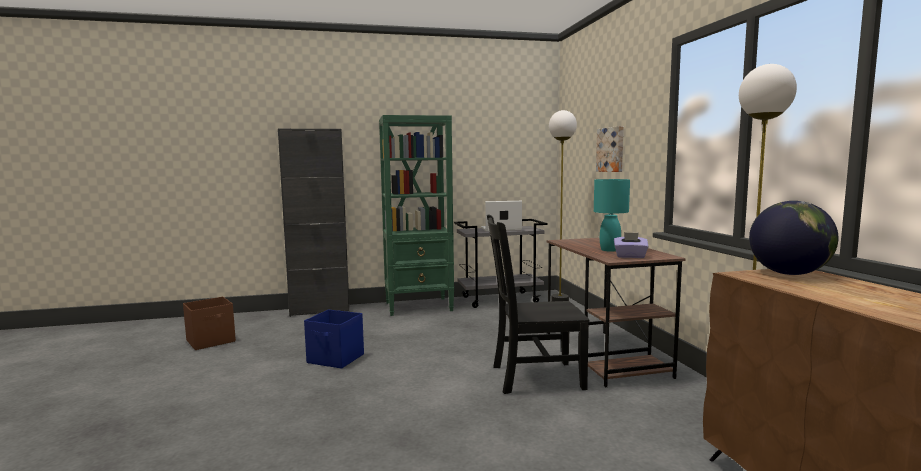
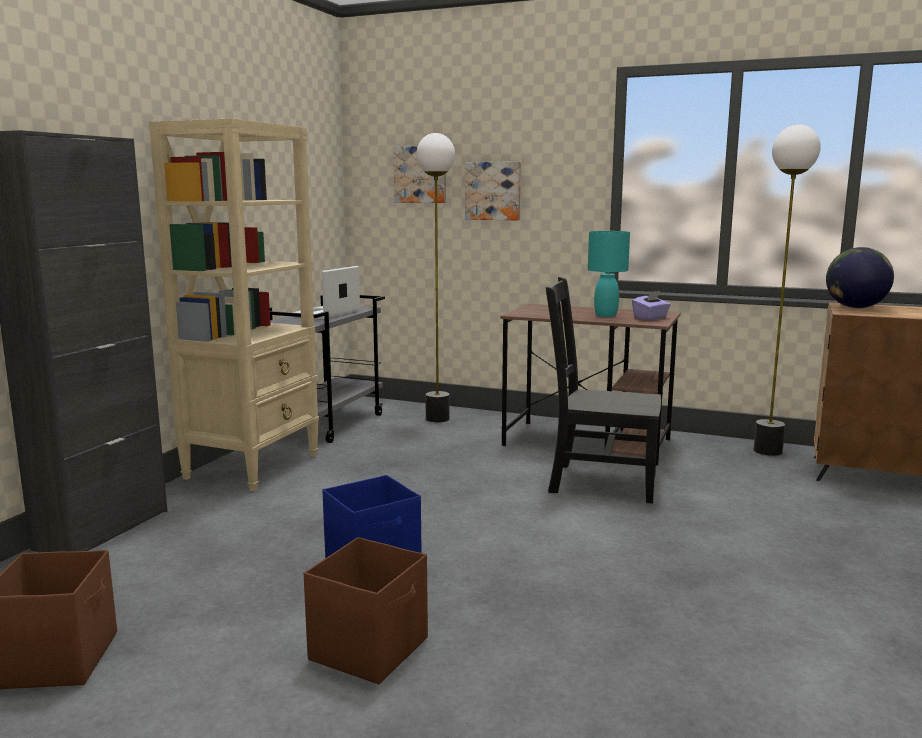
camera: 55 degrees left, 5 degrees up
(249, 383) = (370, 649): none -> brown storage box
(419, 306) = (254, 466): green bookcase -> beige bookcase
(533, 377) = (598, 482): black chair -> black chair turned 75 degrees clockwise
(583, 140) = (421, 174): none -> picture

